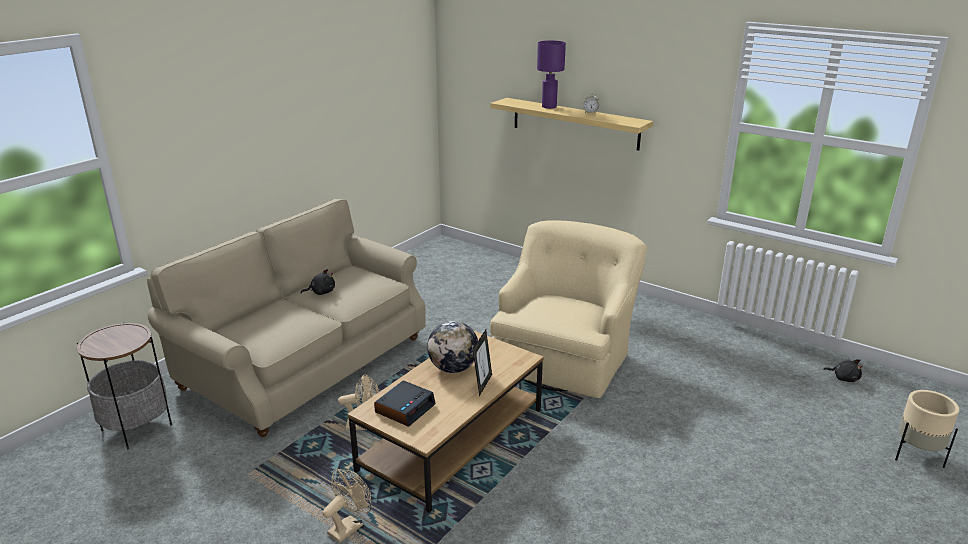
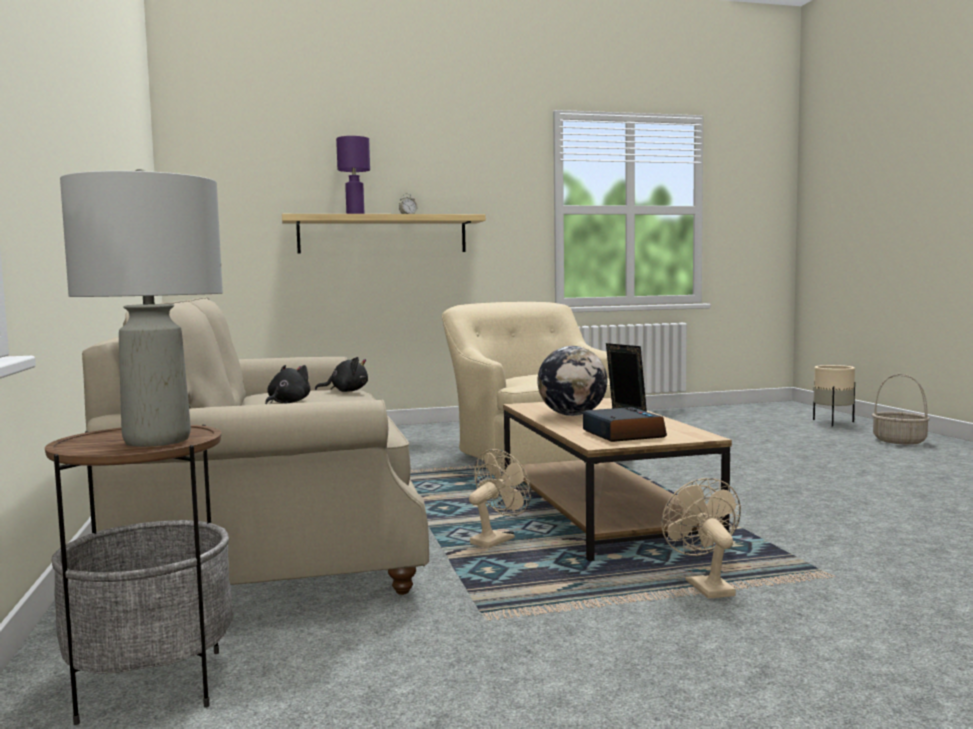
camera: 50 degrees left, 20 degrees down
(109, 347) = (158, 440): none -> grey table lamp
(844, 378) = (716, 413): black plush toy -> black plush toy (346, 391)
(887, 519) = (898, 441): none -> basket

